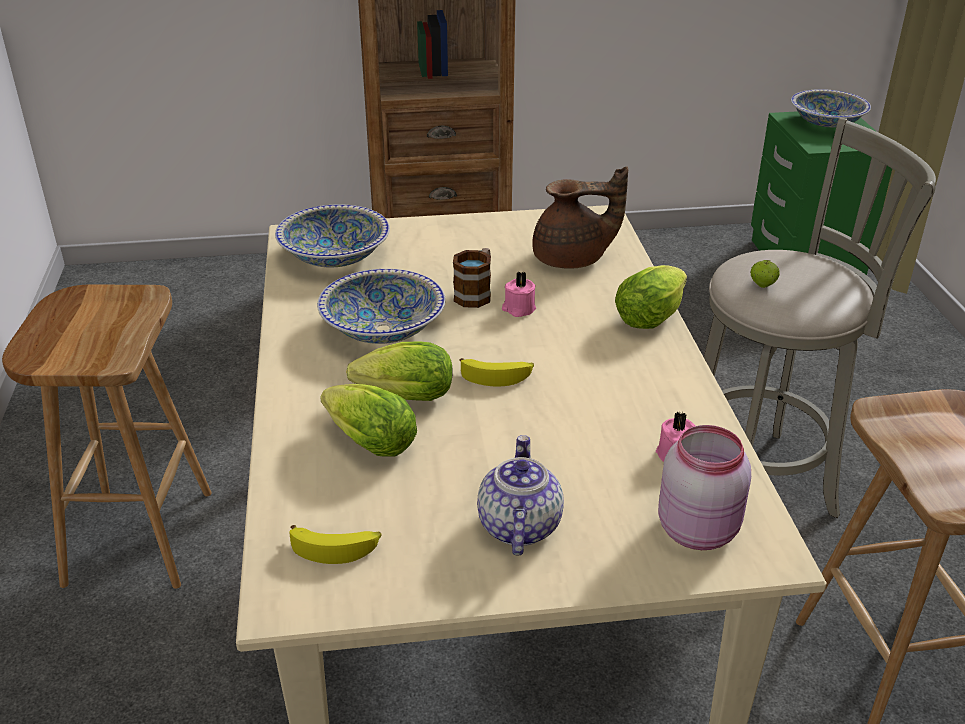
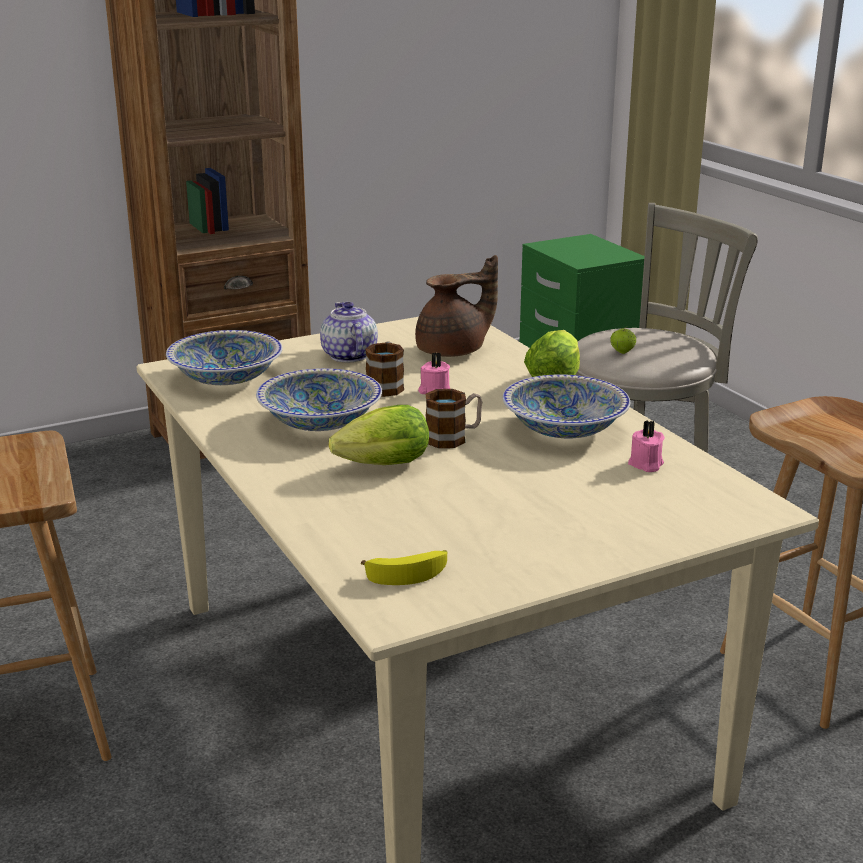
camera: 20 degrees left, 10 degrees down
(366, 441) = (373, 500): lettuce -> none
(497, 376) = (453, 438): banana -> mug
(518, 525) = (554, 529): teapot -> teapot (348, 355)
(699, 529) = (701, 505): pink jar -> none
(826, 122) = (577, 245): bowl -> bowl (564, 429)

